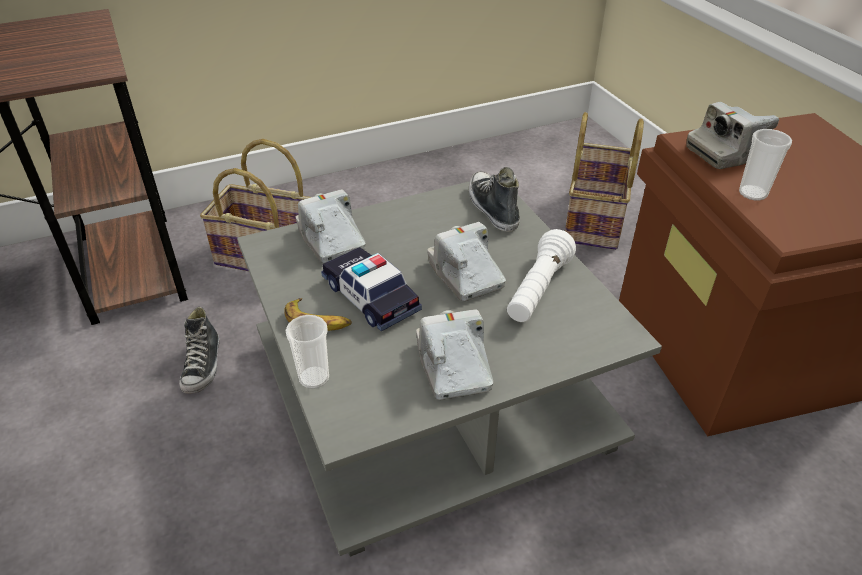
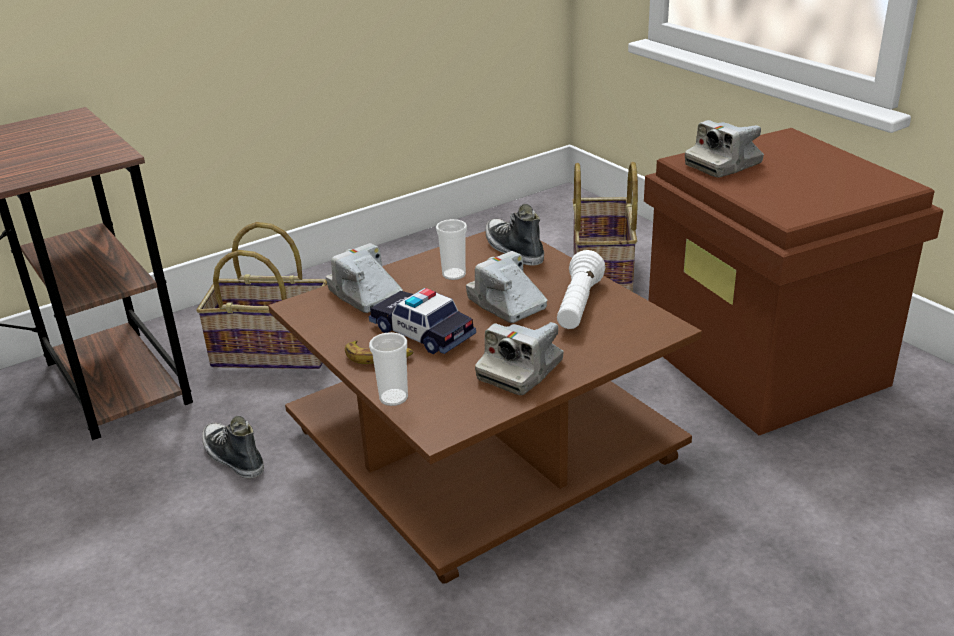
camera: 10 degrees left, 10 degrees down
(203, 366) = (233, 457): shoe -> shoe turned 150 degrees clockwise
(429, 399) = (481, 448): grey coffee table -> brown coffee table
(453, 366) = (520, 371): camera -> camera turned 120 degrees counterclockwise
(752, 193) = (752, 191): cup -> cup (454, 274)

